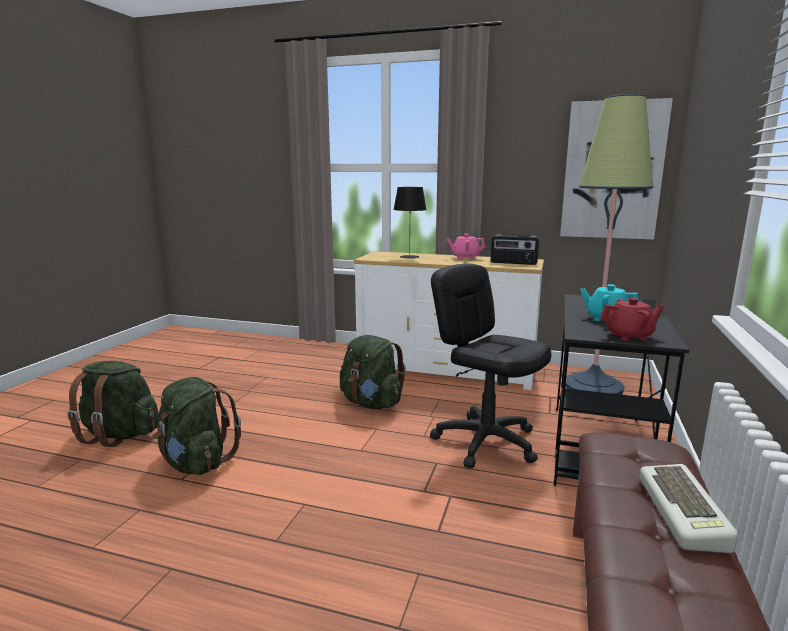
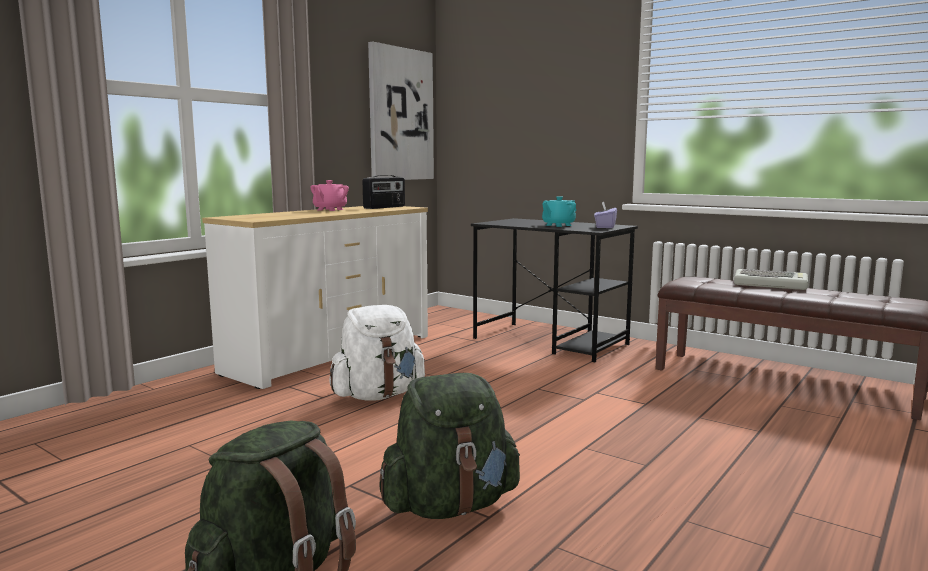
camera: 70 degrees left, 5 degrees down
(371, 403) = (378, 395): green backpack -> white backpack
(409, 257) = (282, 214): black table lamp -> none
(486, 441) = (512, 367): black office chair -> none
(593, 386) = (441, 321): floor lamp -> none
(629, 336) = (605, 227): red teapot -> purple tissue box

